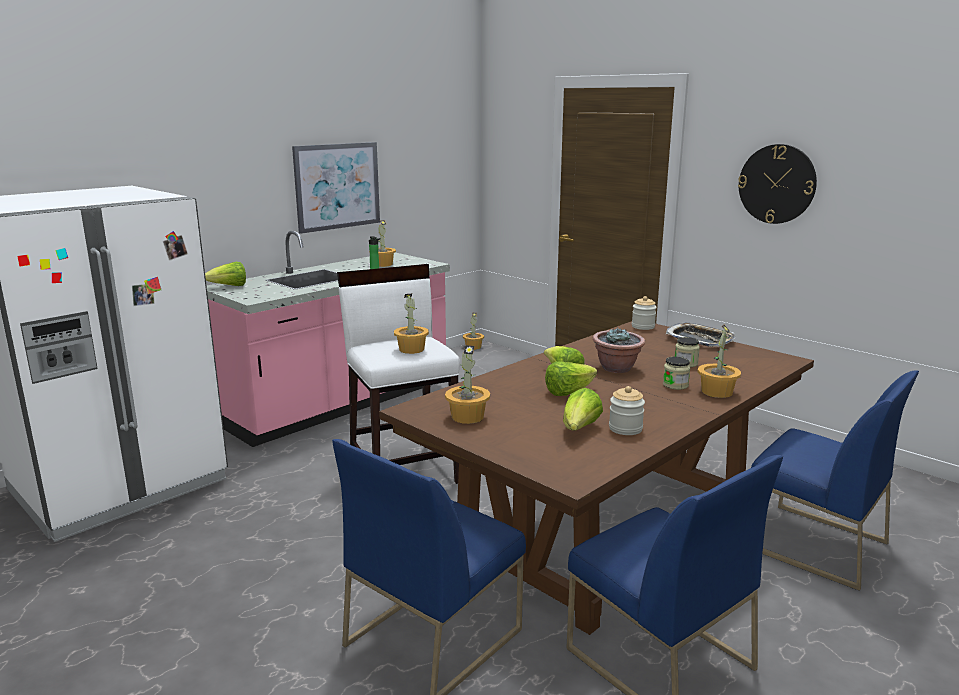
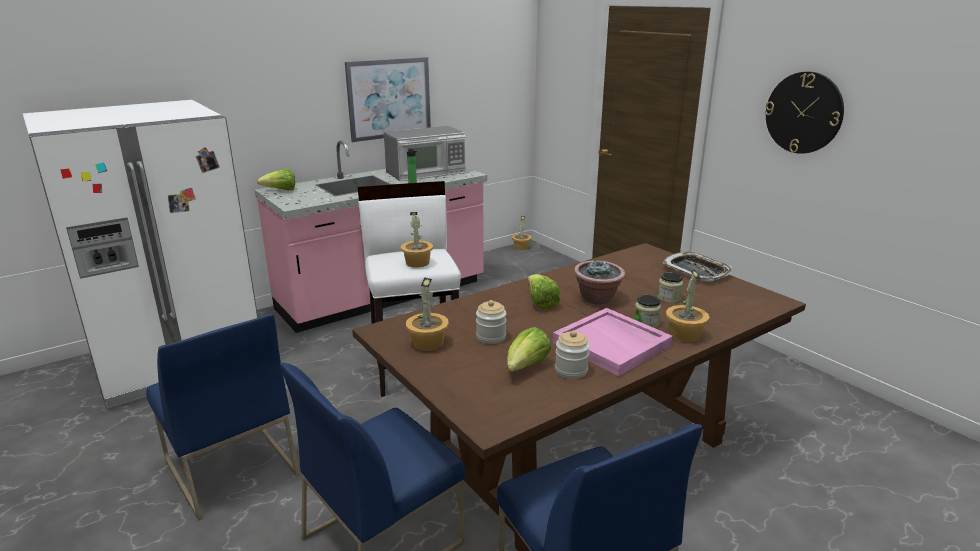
camera: 10 degrees right, 5 degrees up
(383, 264) = (426, 172): potted plant -> microwave
(568, 392) = (536, 323): lettuce -> none
(643, 326) = (647, 252): jar -> jar (491, 337)
(653, 404) = (612, 344): none -> pink tray
(813, 544) = (782, 488): blue chair -> blue chair (230, 467)

